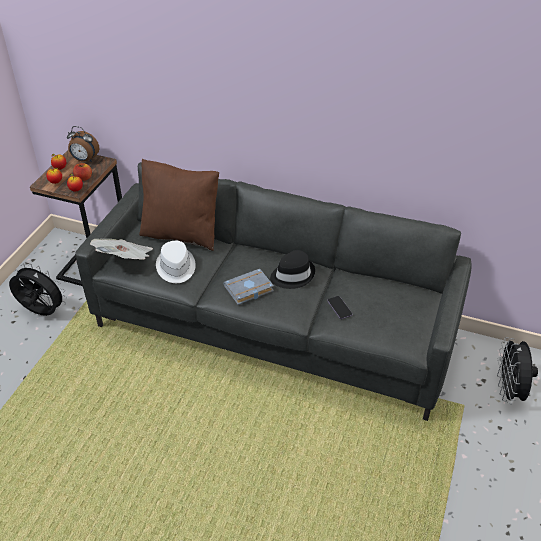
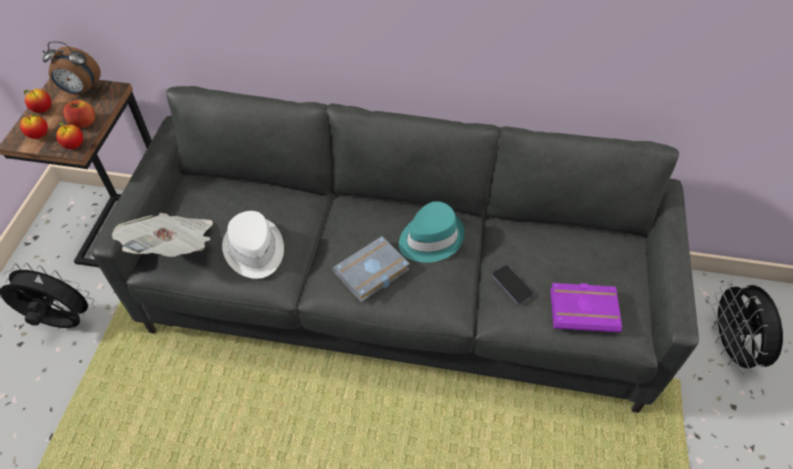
camera: 10 degrees left, 10 degrees up
(181, 234) = (252, 190): brown pillow -> none
(292, 275) = (430, 238): black hat -> turquoise hat
(384, 327) = (584, 309): none -> purple book

